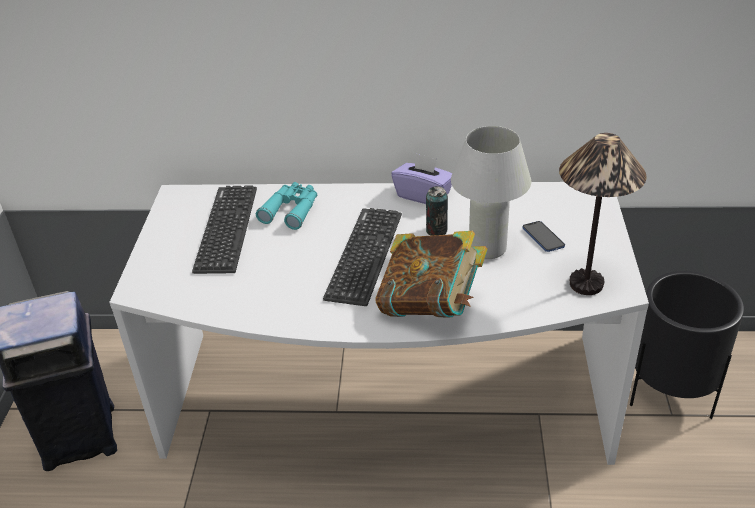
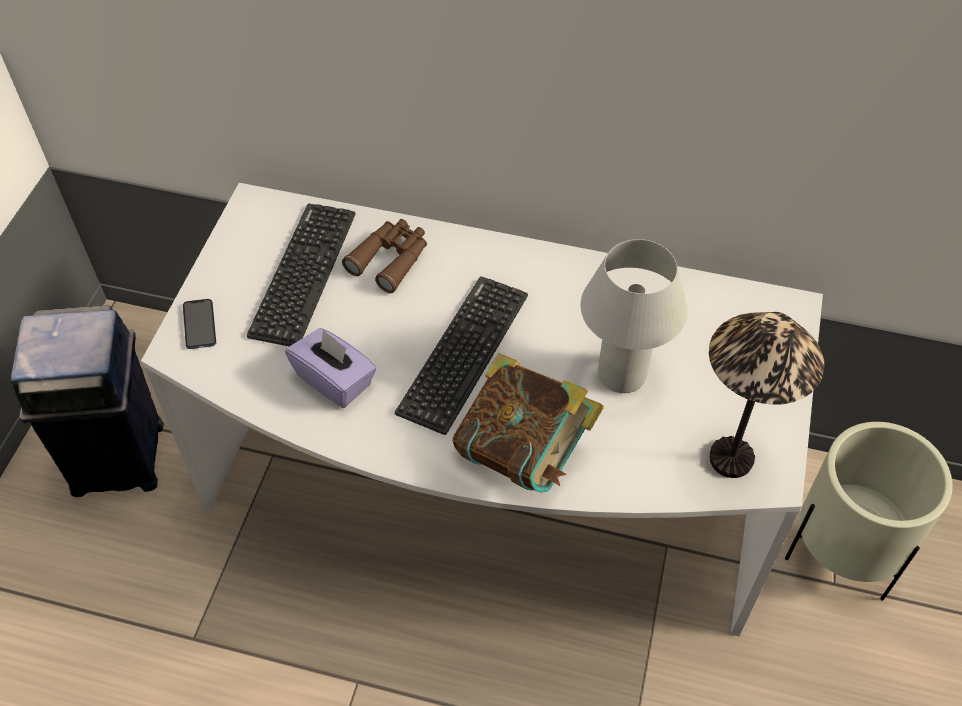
camera: 10 degrees right, 15 degrees up
(291, 210) = (391, 259): turquoise binoculars -> brown binoculars
(423, 195) = (565, 268): purple tissue box -> purple tissue box (335, 380)
(436, 230) = (565, 331): can -> none
(543, 237) = (699, 371): phone -> phone (199, 325)
(670, 395) = (840, 555): black planter -> beige planter

